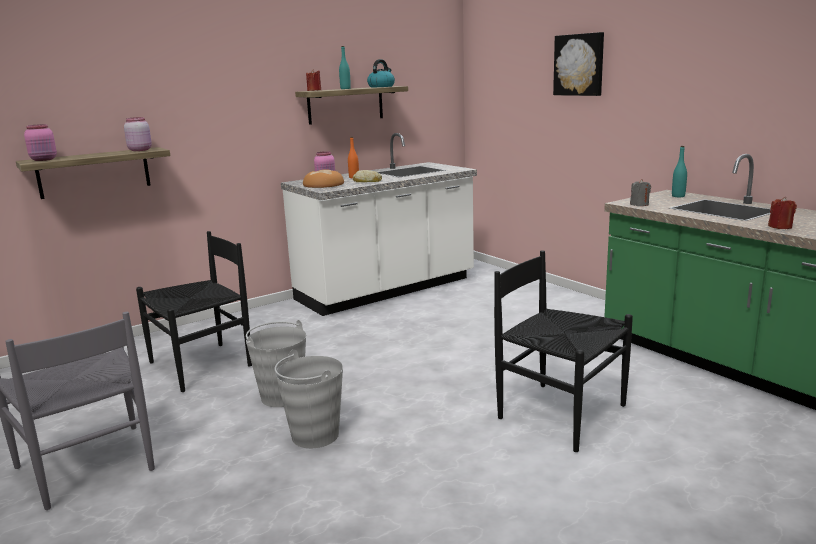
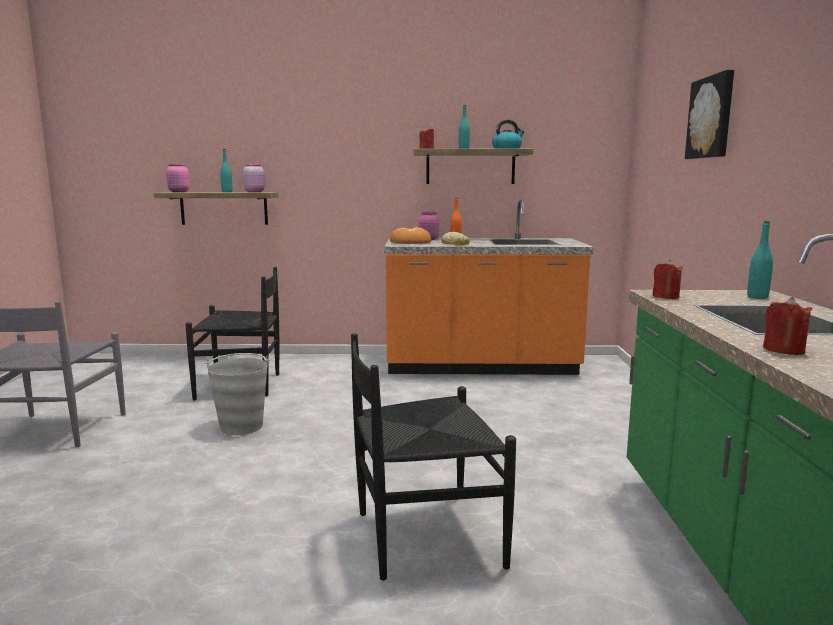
camera: 35 degrees right, 5 degrees down
(108, 153) = (227, 192): none -> turquoise bottle
(314, 435) = (203, 465): grey bucket -> none
(386, 290) = (481, 366): white counter -> orange counter
(559, 414) = (426, 536): black chair -> black chair turned 90 degrees counterclockwise
(639, 204) = (665, 296): grey candle -> red candle

